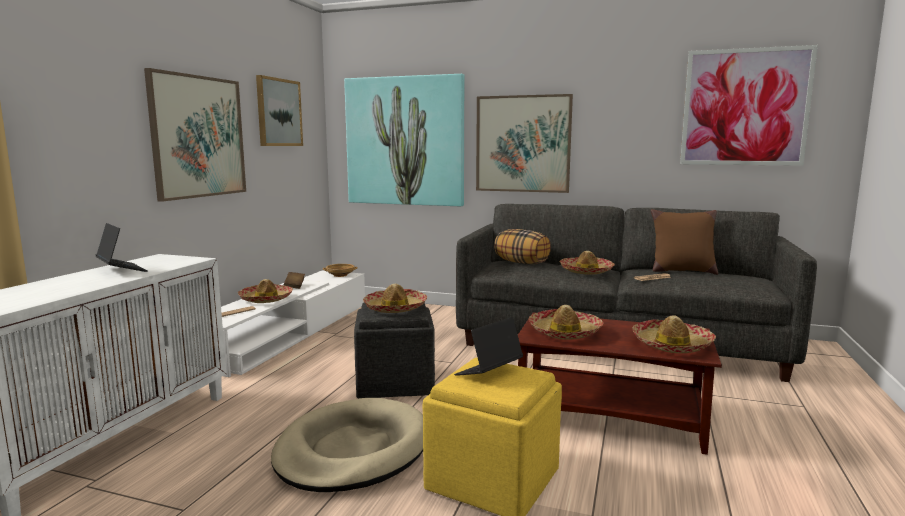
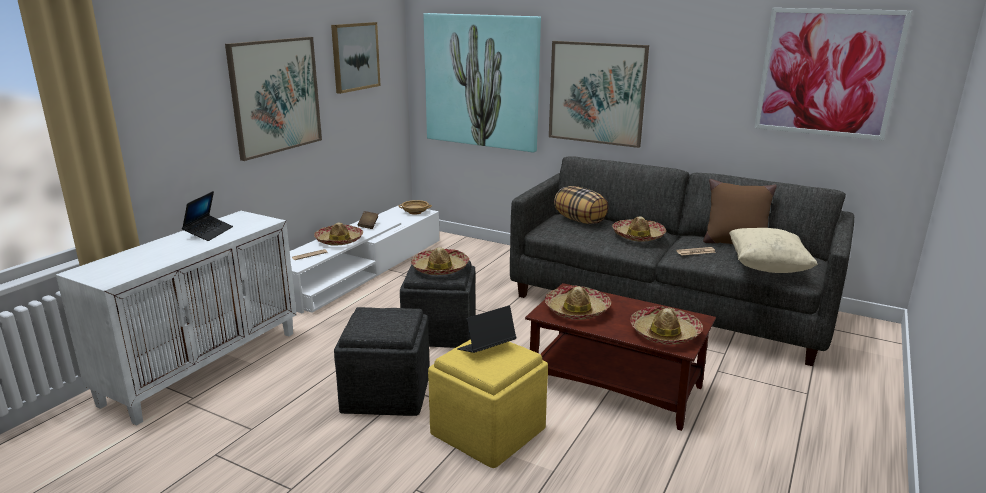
camera: 10 degrees right, 10 degrees up
(121, 270) = (209, 232): laptop -> laptop turned 45 degrees clockwise
(352, 450) = (385, 393): beige dog bed -> grey ottoman
(729, 285) = (767, 267): none -> beige pillow

